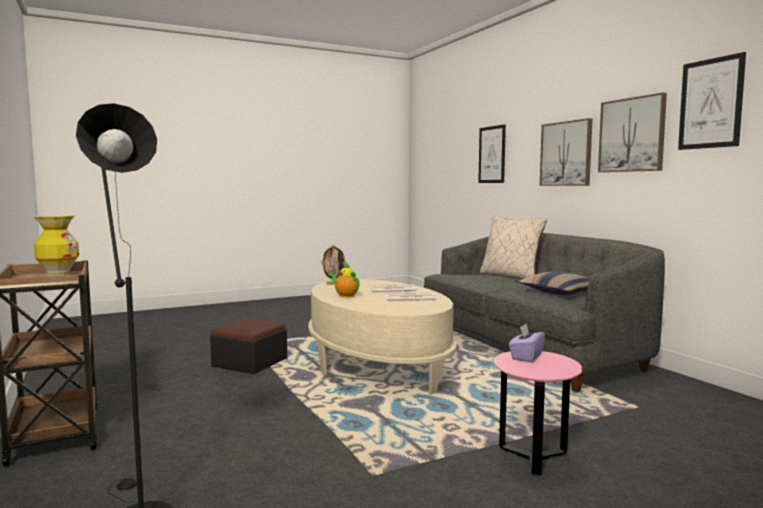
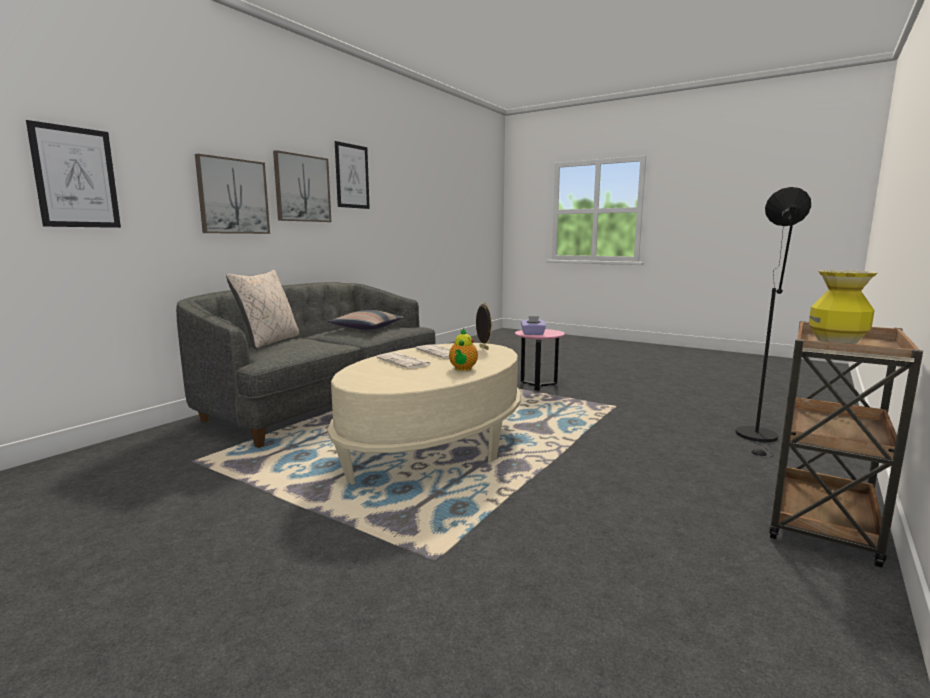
camera: 120 degrees left, 5 degrees up
(250, 362) = (513, 516): ottoman -> none
(334, 284) = (395, 385): picture frame -> picture frame (483, 348)

